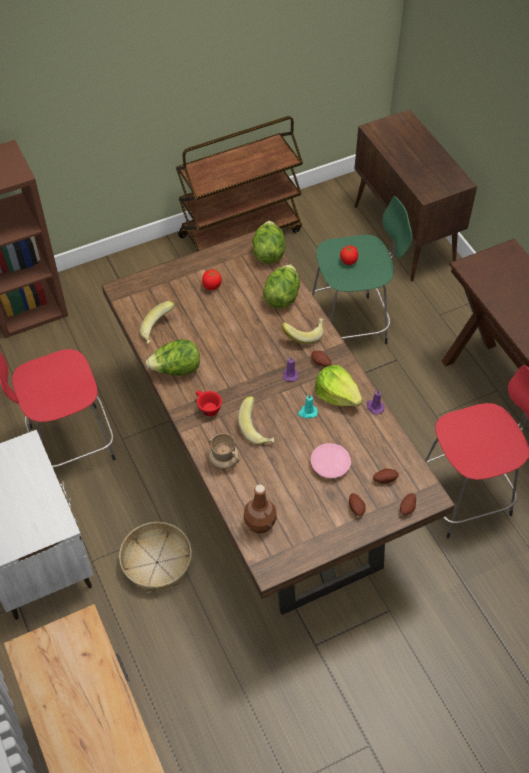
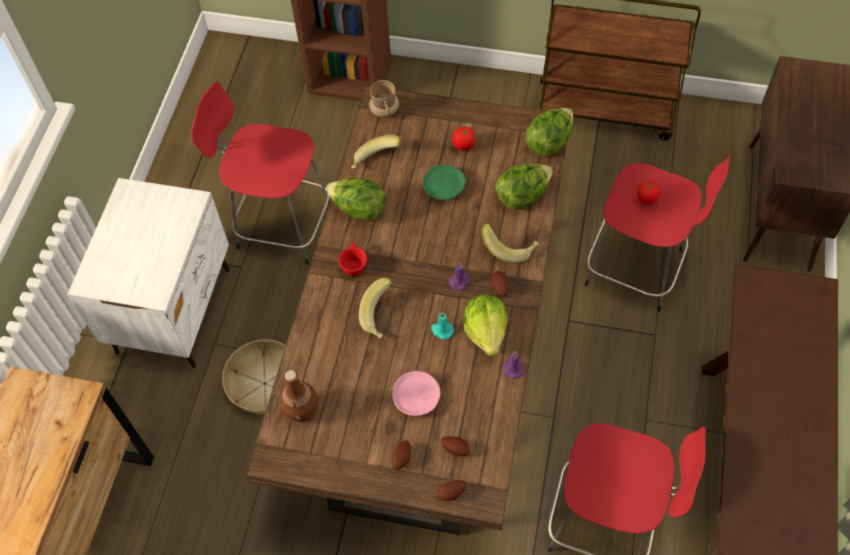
camera: 40 degrees right, 5 degrees up
(223, 321) = (443, 187): none -> green plate
(224, 460) = (324, 326): beige mug -> beige mug (384, 110)
(350, 325) = (637, 269): green stool -> red stool

